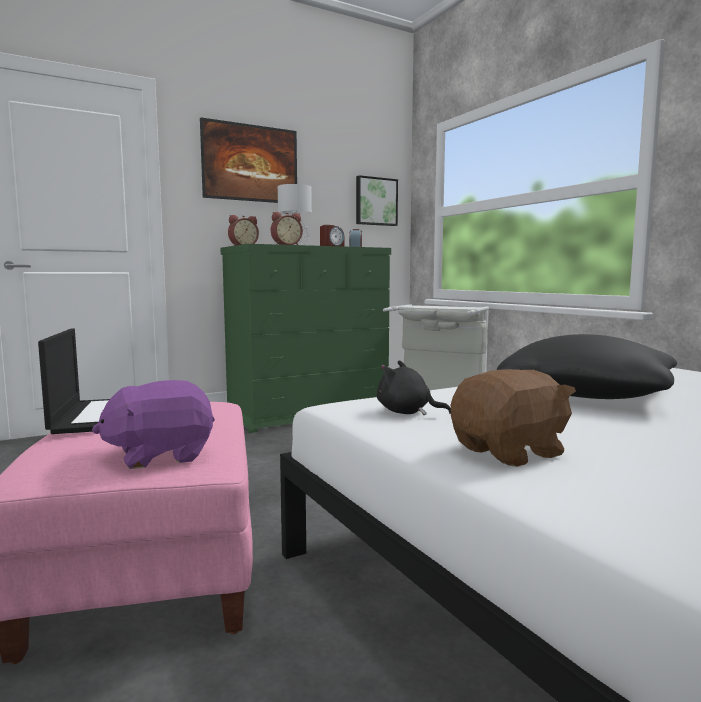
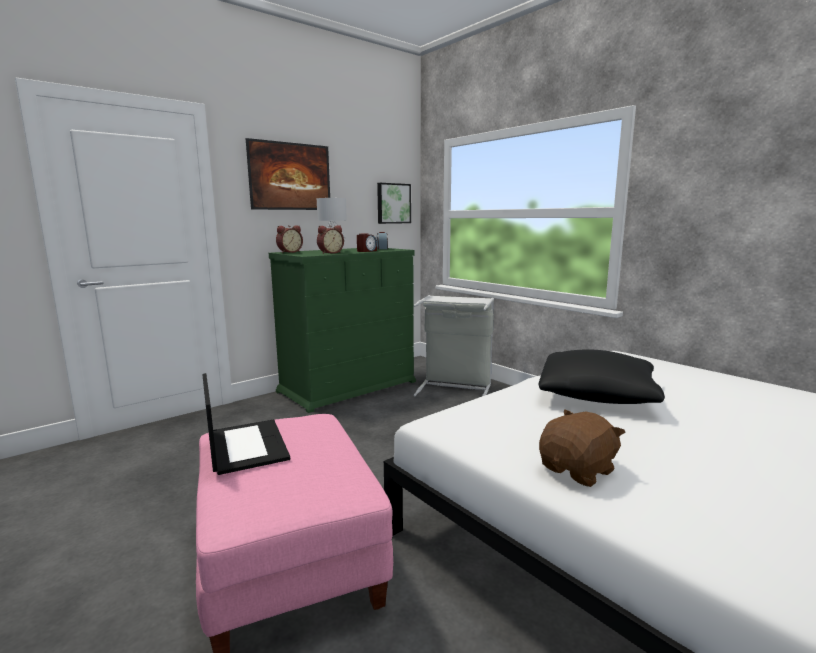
camera: 10 degrees left, 5 degrees up
(160, 455) = (320, 489): purple plush toy -> none
(407, 413) = (485, 429): black plush toy -> none

